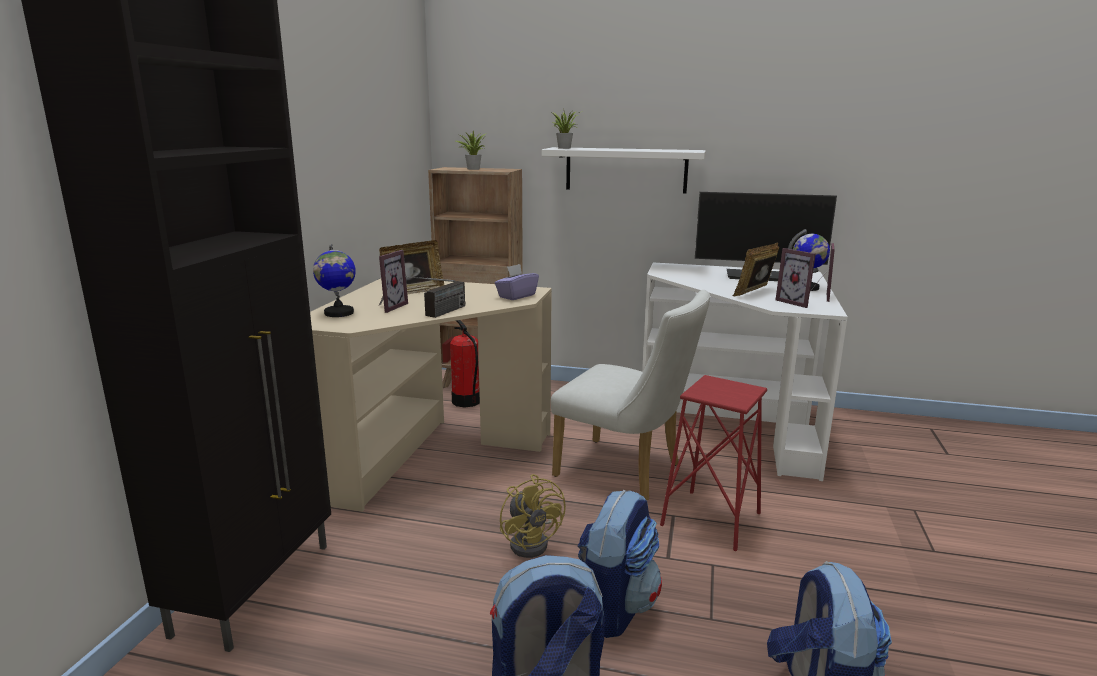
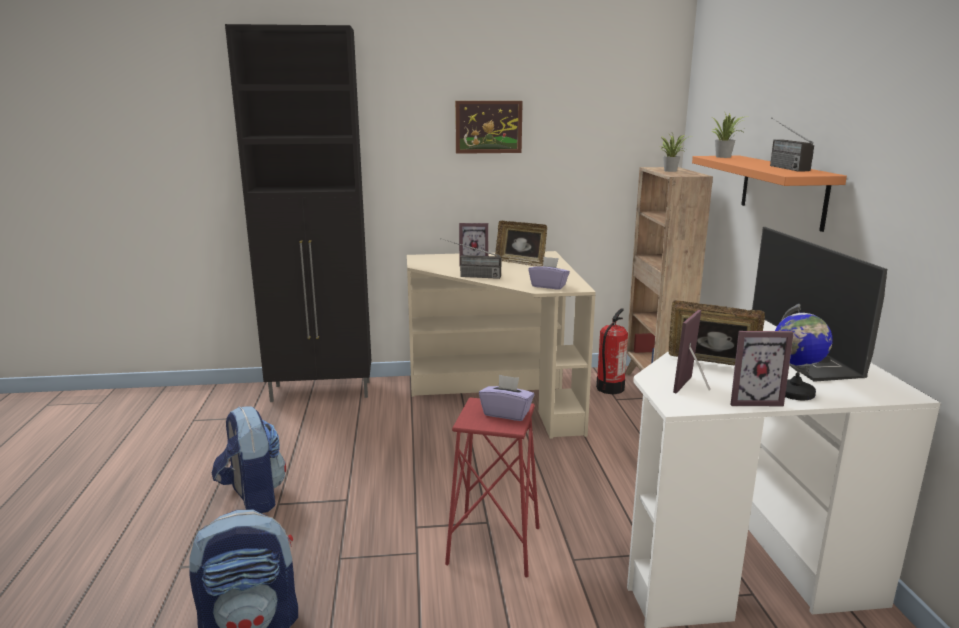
camera: 70 degrees right, 0 degrees up
(324, 130) = (488, 127): none -> picture
(338, 313) = (446, 258): globe -> none
(532, 542) = (407, 462): yellow fan -> none
(615, 607) = (340, 510): backpack -> none
(626, 170) = (782, 190): white shelf -> orange shelf
(626, 472) = (548, 486): white chair -> none
(648, 149) = (780, 167): none -> radio
(723, 386) = (506, 413): none -> purple tissue box

